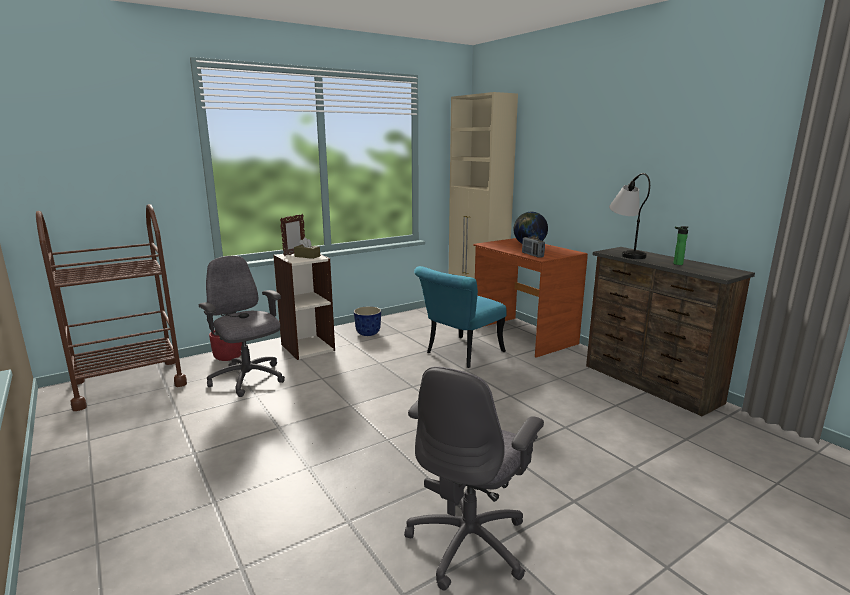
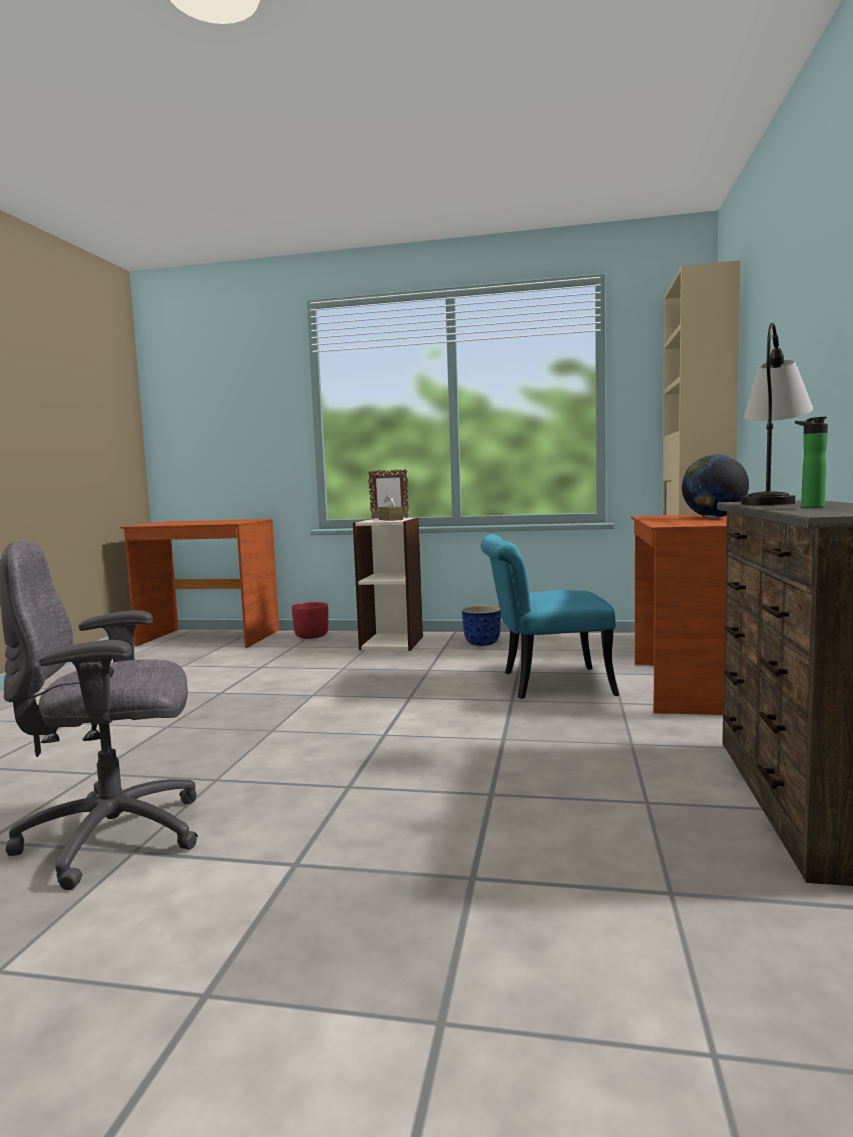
camera: 45 degrees right, 10 degrees down
(129, 383) = (208, 638): brown cart -> brown desk
(248, 379) = (284, 655): grey office chair -> none
(532, 255) = (666, 523): radio -> none

